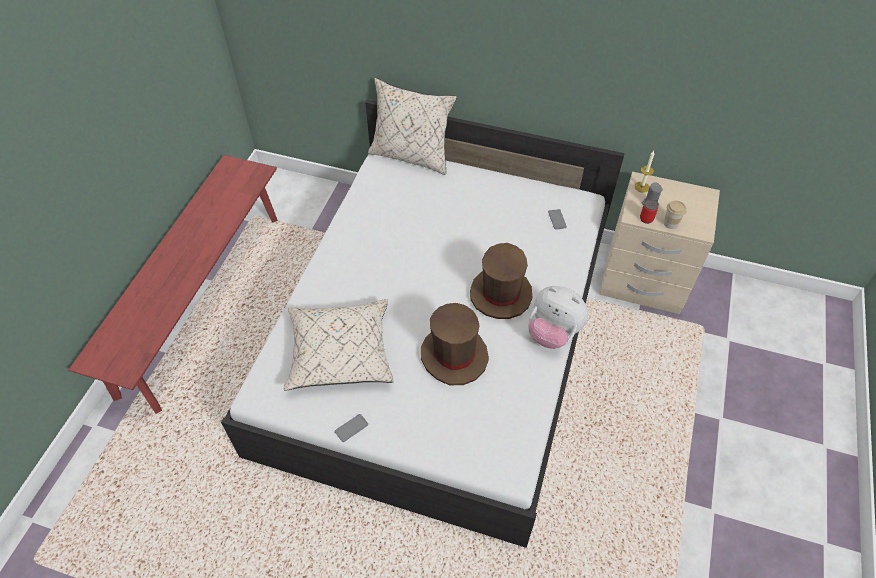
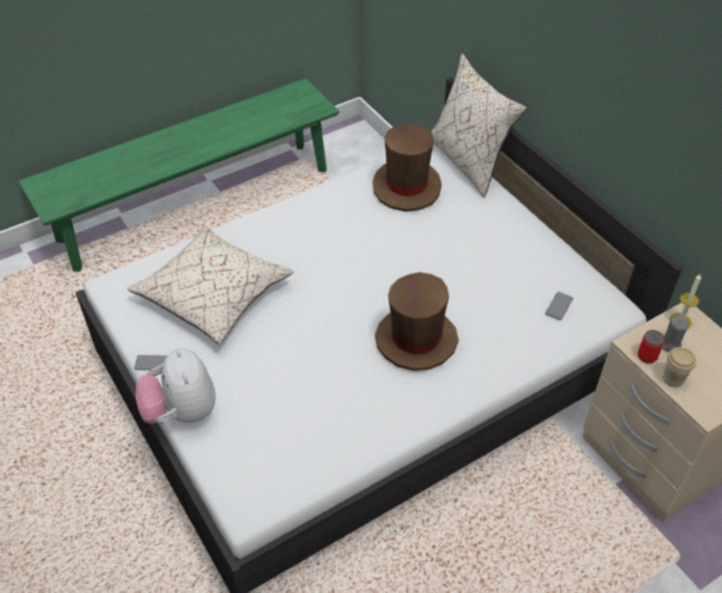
camera: 40 degrees right, 5 degrees down
(202, 300) = (196, 204): red bench -> green bench
(454, 355) = (308, 364): brown hat -> brown hat (407, 187)
(553, 333) = (430, 411): plush toy -> plush toy (181, 411)

